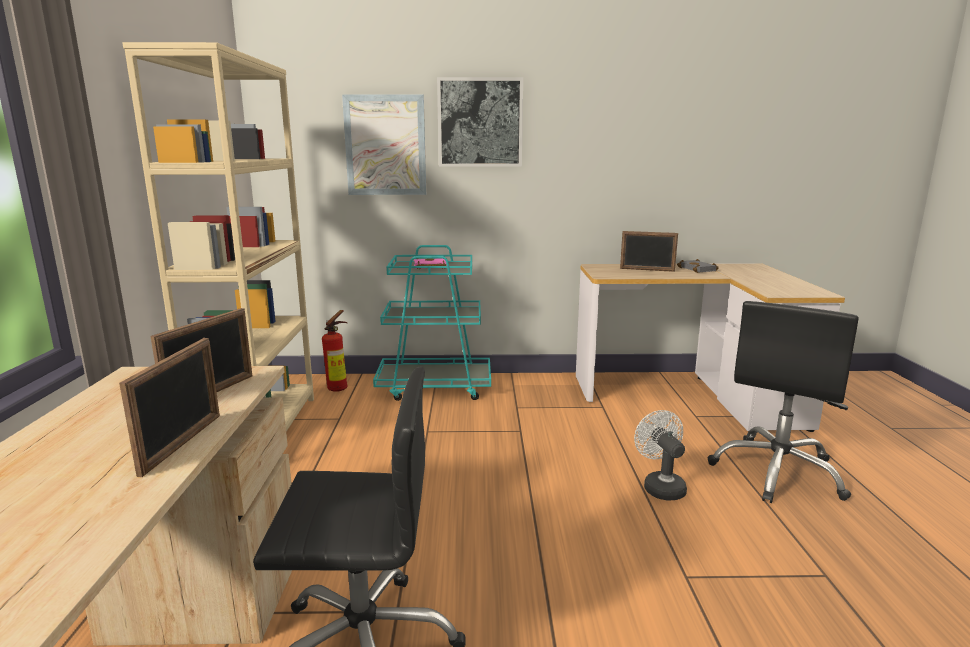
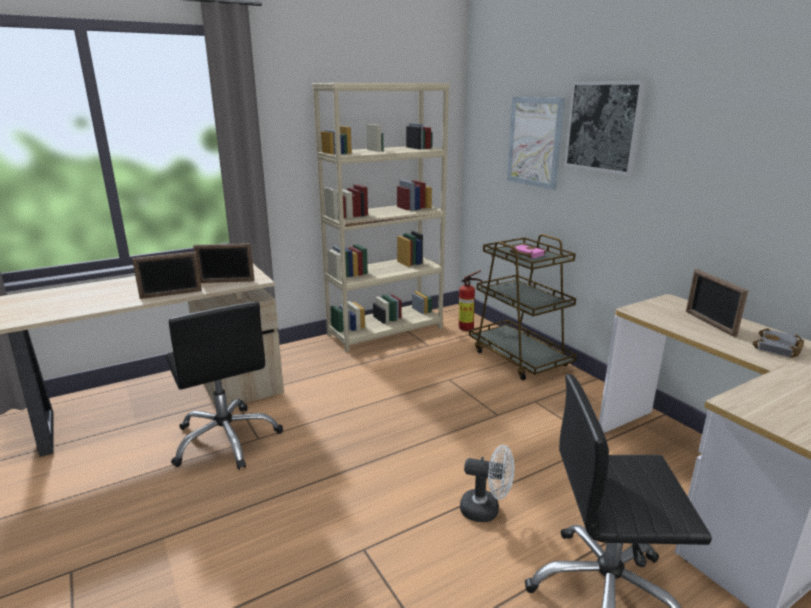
camera: 60 degrees right, 5 degrees up
(435, 387) = (519, 358): turquoise cart -> brown cart
(660, 486) = (486, 510): white fan -> white fan turned 60 degrees clockwise

